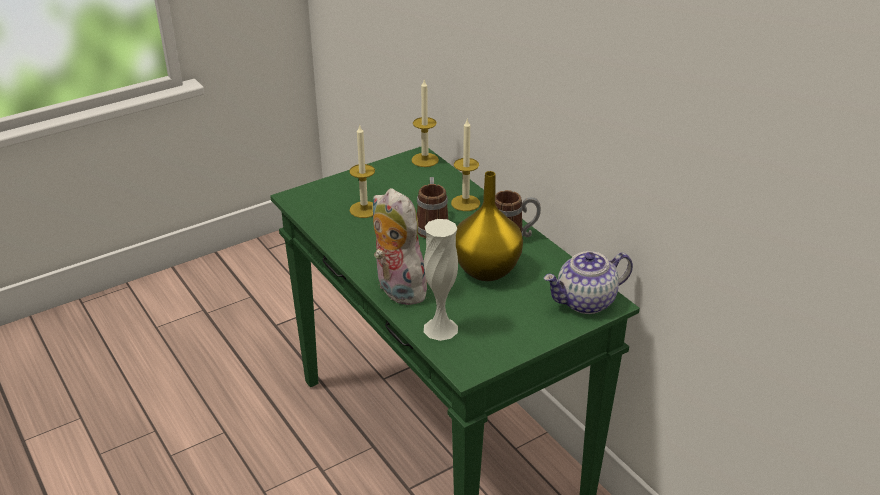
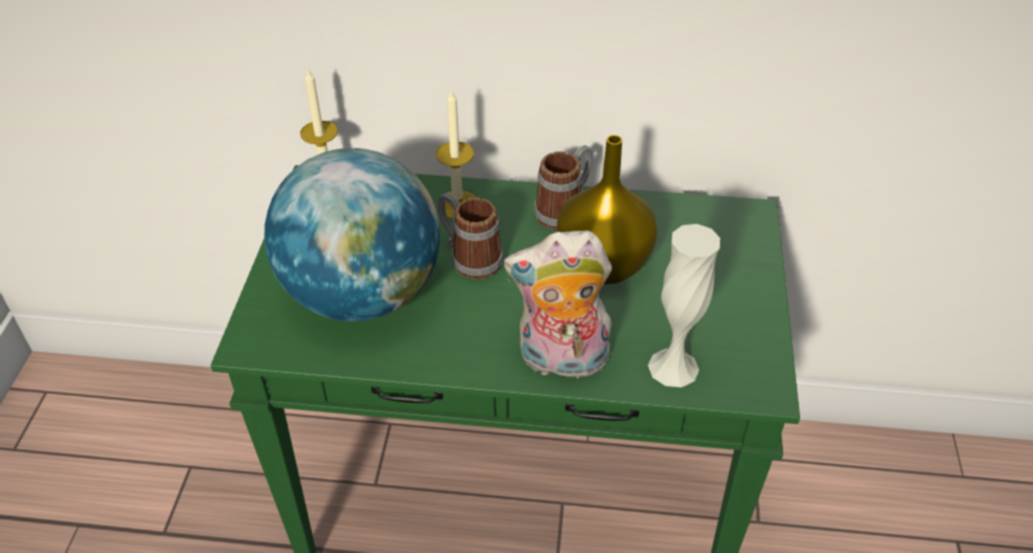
camera: 50 degrees left, 10 degrees up
(364, 209) = (363, 294): candle -> globe
(585, 302) = (733, 229): teapot -> none

